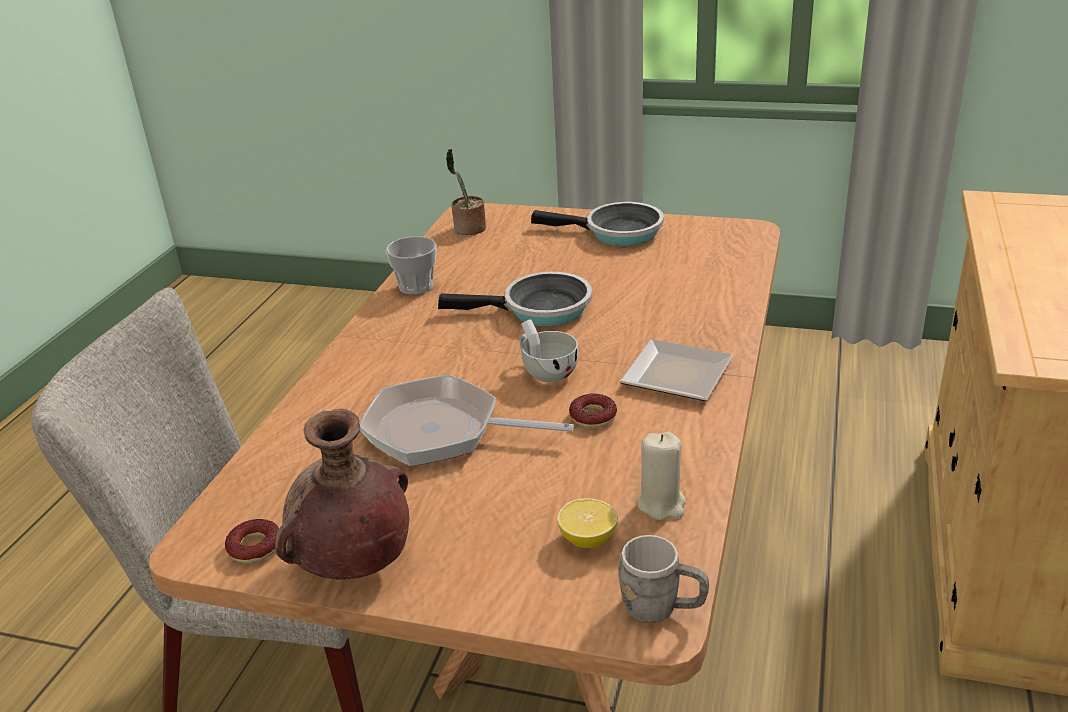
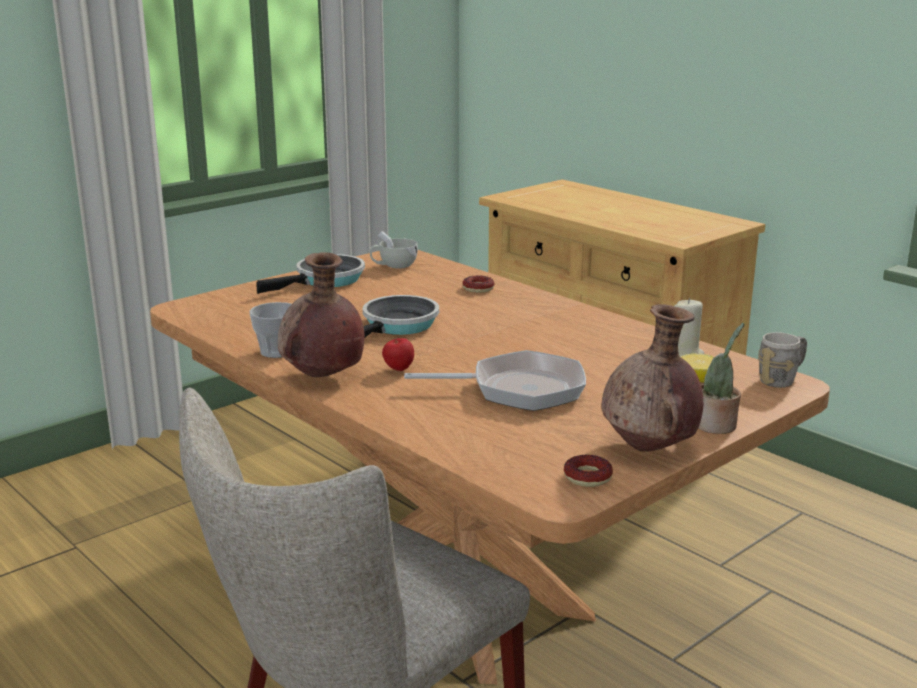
camera: 60 degrees left, 10 degrees down
(378, 327) = (322, 377): none -> brown vase
(429, 353) = (398, 370): none -> apple
(442, 431) = (518, 389): frying pan -> frying pan turned 135 degrees counterclockwise
(468, 229) = (212, 315): potted plant -> potted plant (717, 426)
(546, 371) = (488, 344): white cup -> white cup (394, 266)
(593, 416) = (566, 347): donut -> donut (478, 288)
(679, 377) = (554, 316): plate -> none

